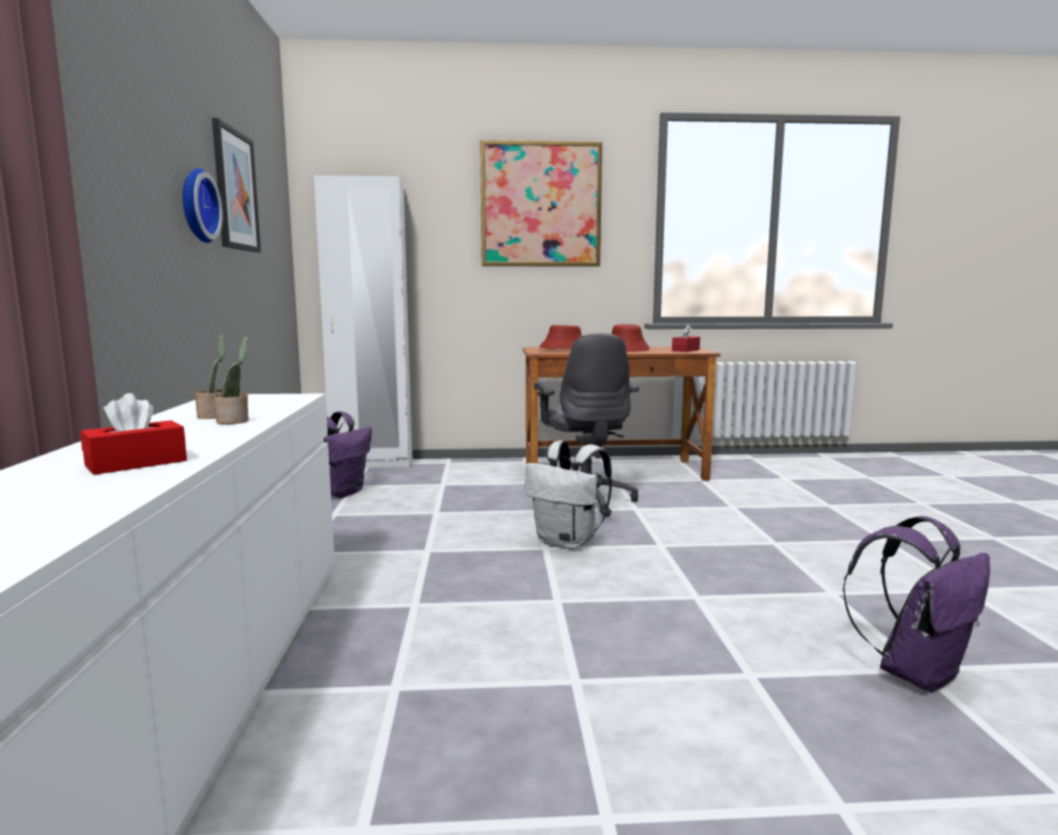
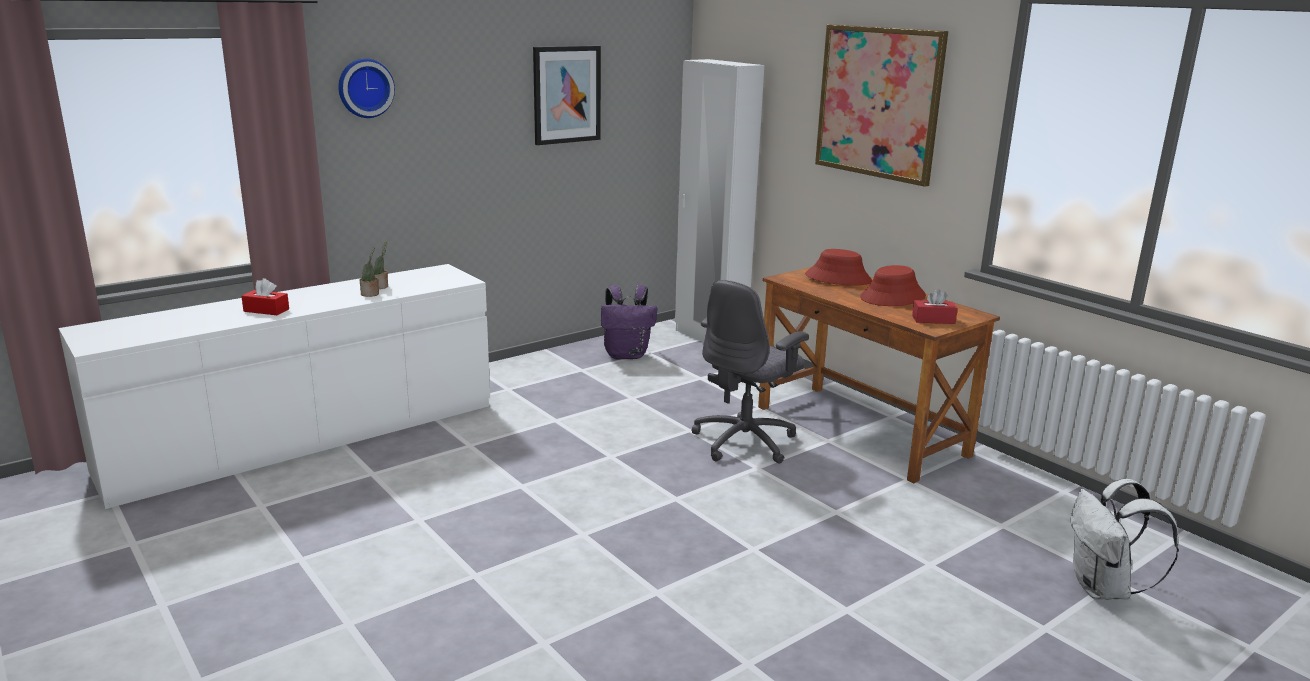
camera: 55 degrees right, 10 degrees up
(196, 206) = (496, 122): wall clock -> wall clock (364, 88)
(568, 542) = (634, 461): white backpack -> white backpack (1104, 589)
(916, 672) = (536, 641): purple backpack -> none

